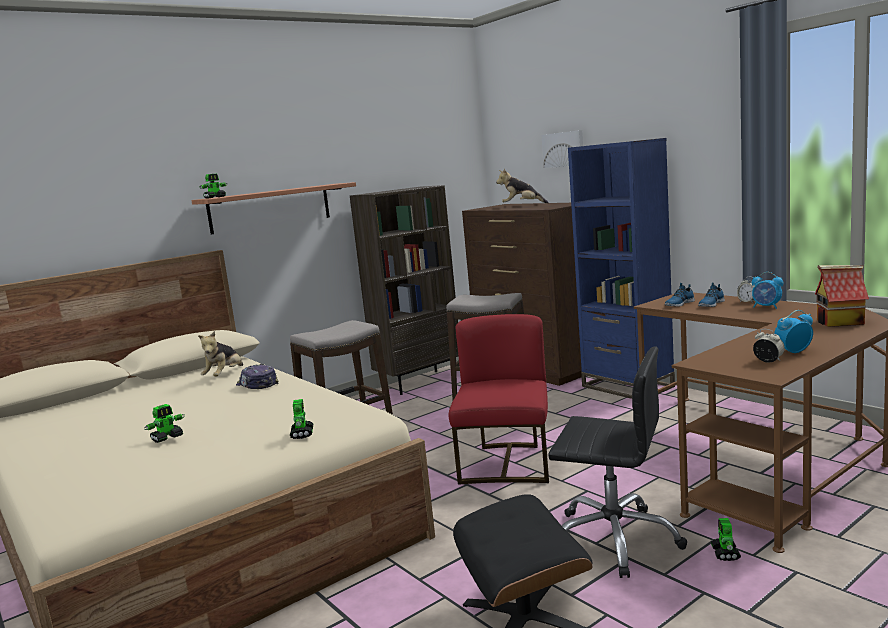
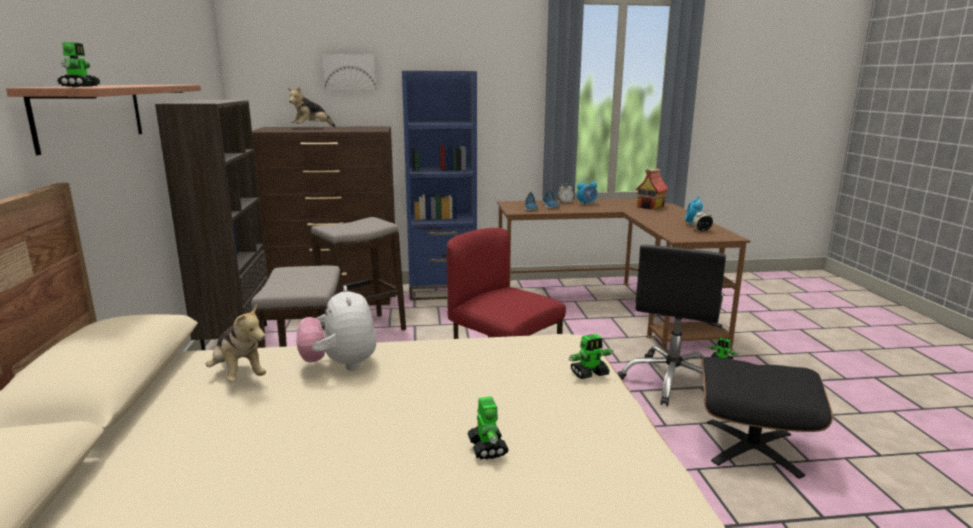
camera: 60 degrees left, 5 degrees up
(257, 385) = (340, 365): cap -> plush toy
(302, 434) = (590, 373): toy robot -> toy robot turned 135 degrees clockwise
(614, 539) = (672, 381): black office chair -> black office chair turned 150 degrees clockwise

